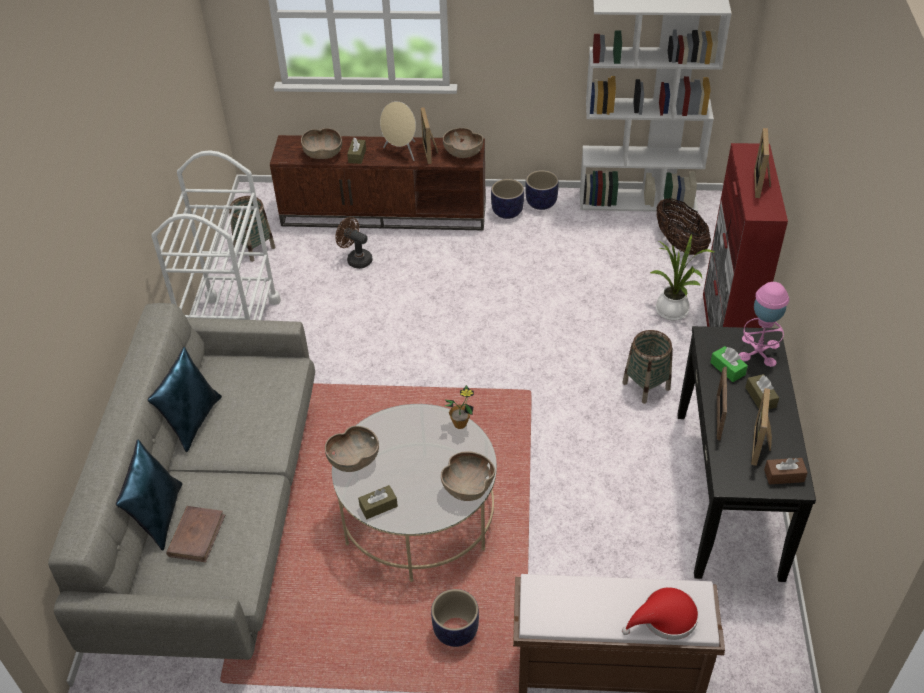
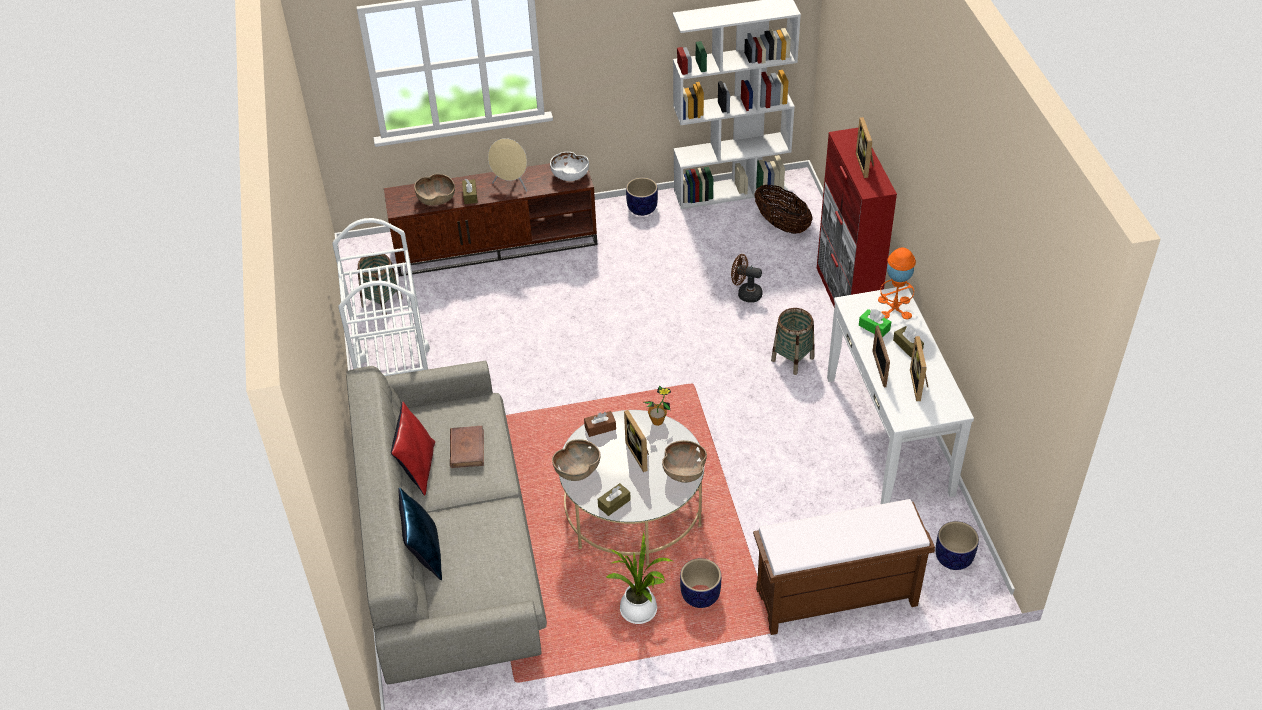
camera: 15 degrees left, 0 degrees up
(193, 421) = (418, 468): blue pillow -> red pillow
(196, 535) = (466, 561): brown book -> brown book (467, 448)
(356, 259) = (486, 295): brown fan -> brown fan (745, 294)
(431, 152) = (540, 180): picture frame -> picture frame (641, 454)
(462, 153) = (570, 176): brown bowl -> white bowl
(507, 212) = (613, 223): planter -> planter (953, 558)
(665, 618) = (883, 534): red hat -> none
(673, 312) = (795, 289): potted plant -> potted plant (641, 612)
(728, 492) = (889, 434): black console table -> white console table
(758, 351) = (894, 308): pink table lamp -> orange table lamp
(784, 475) = (944, 404): brown tissue box -> brown tissue box (600, 428)

